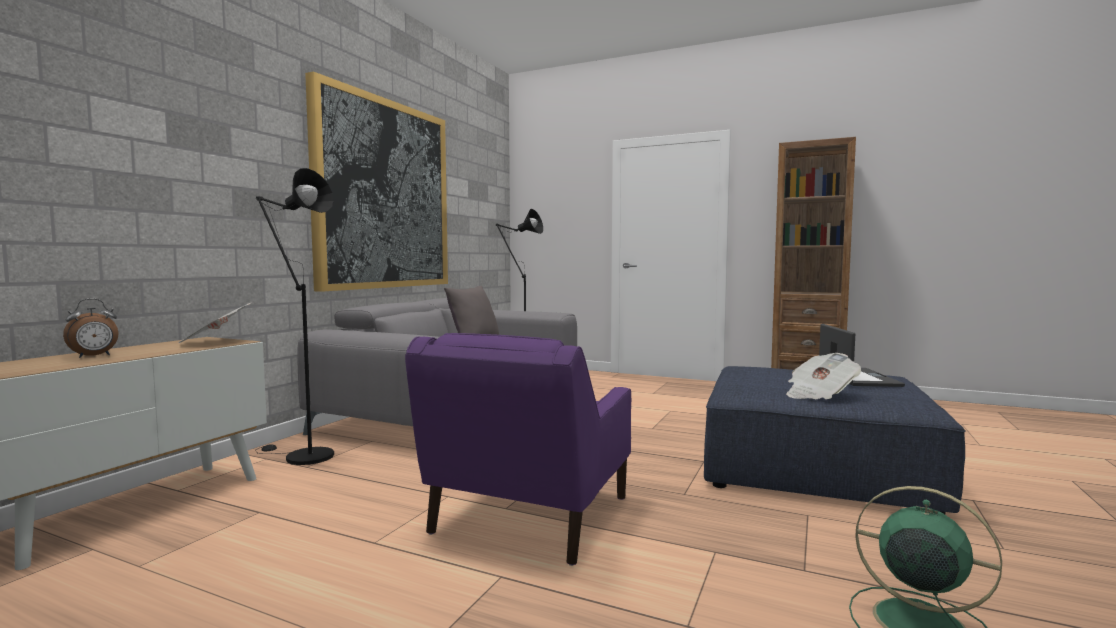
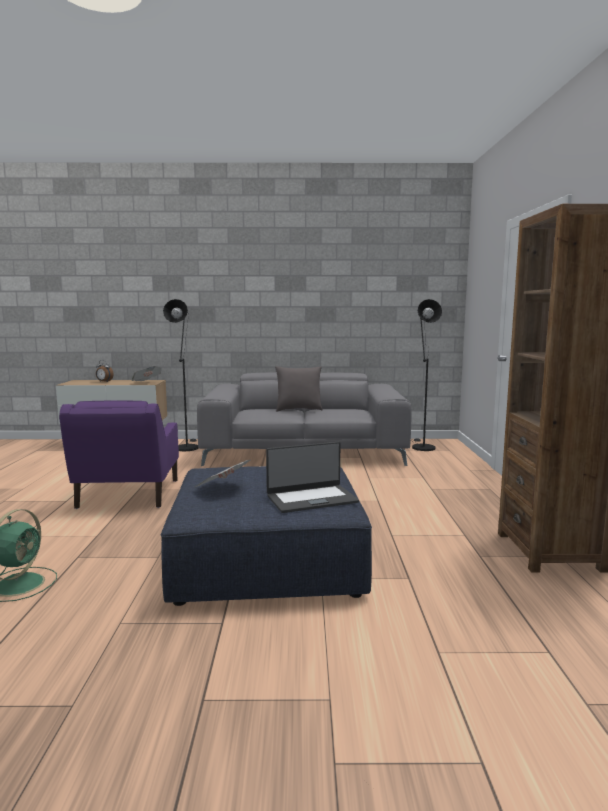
camera: 65 degrees right, 5 degrees up
(384, 195) = (292, 299): picture -> none
(529, 518) = (128, 495): purple armchair -> purple armchair turned 90 degrees counterclockwise

